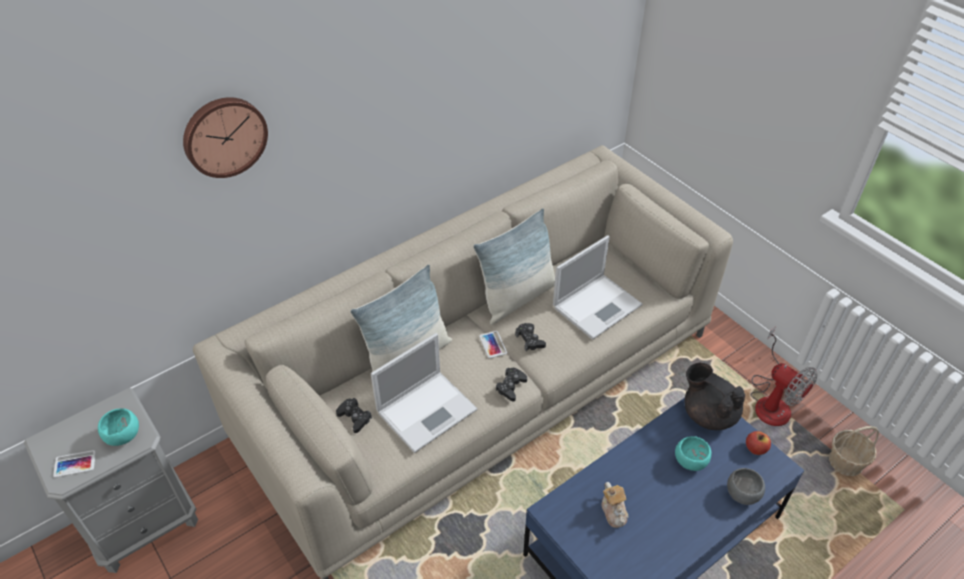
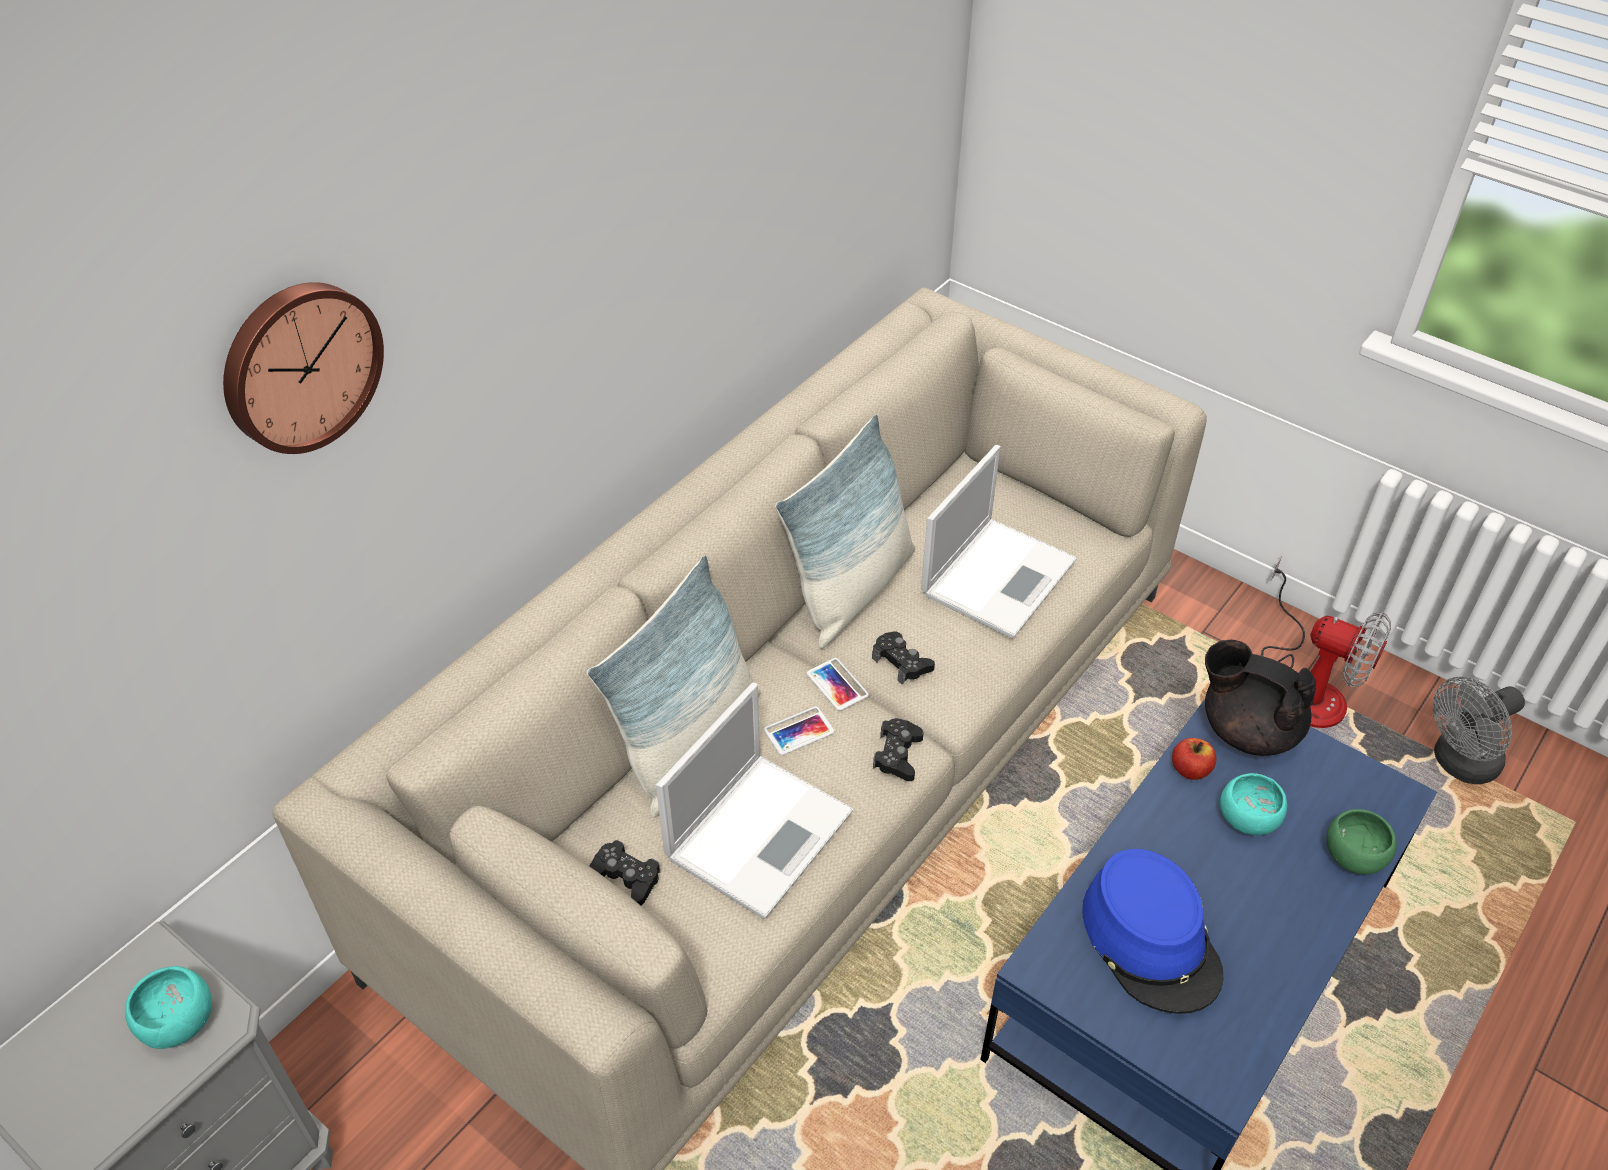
camera: 15 degrees left, 0 degrees up
(75, 464) = (92, 1106): phone -> phone (799, 731)
(614, 511) = (1151, 940): teapot -> blue hat
(743, 493) = (1354, 855): grey bowl -> green bowl
(755, 448) = (1346, 772): apple -> apple (1190, 770)
(846, 462) = (1458, 764): basket -> grey fan

